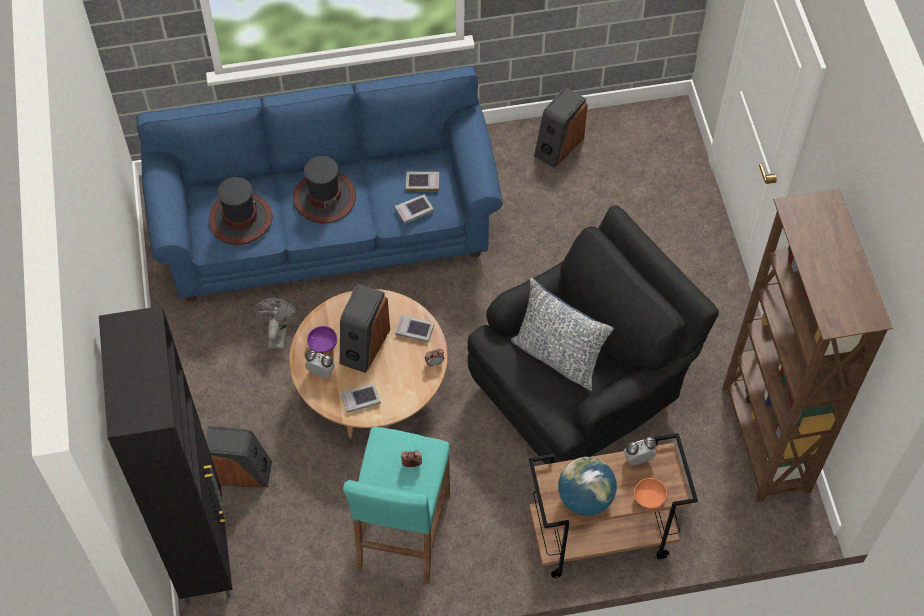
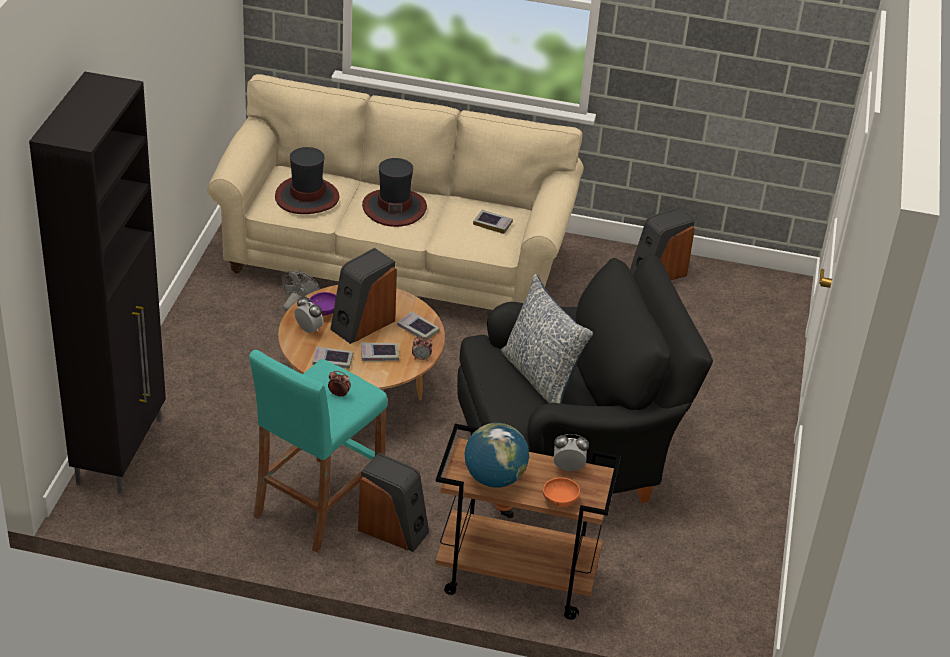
camera: 20 degrees right, 20 degrees down
(242, 471) = (196, 406): speaker -> speaker (393, 529)
(327, 227) = (395, 262): blue sofa -> beige sofa
(414, 211) = (472, 240): book -> book (379, 355)
(764, 440) = (739, 562): brown bookcase -> none

